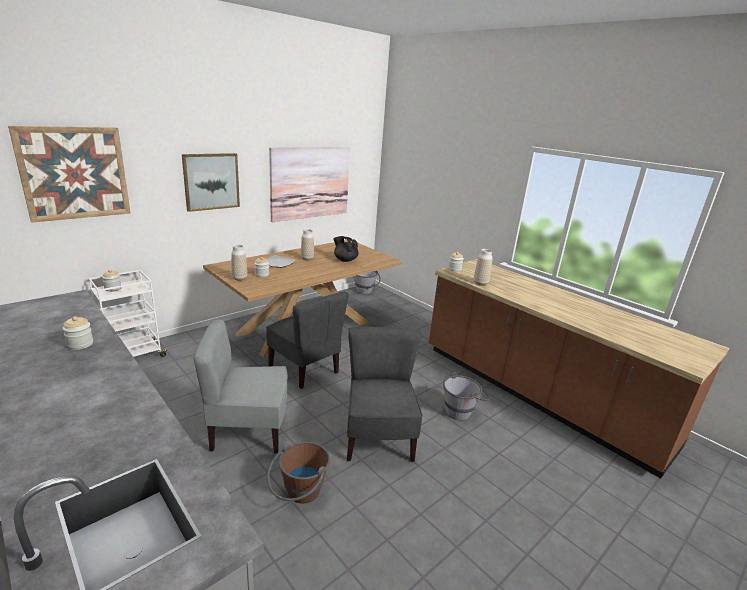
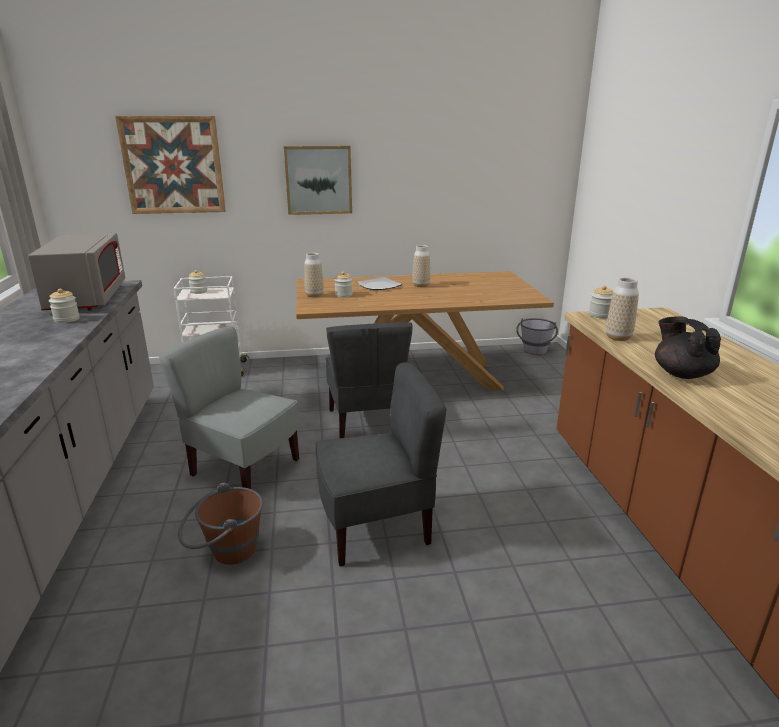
camera: 35 degrees right, 0 degrees up
(63, 318) = (88, 298): none -> grey microwave
(310, 182) = (457, 188): picture -> none
(345, 260) = (469, 292): black teapot -> black teapot (681, 374)
(378, 438) = (375, 526): grey chair -> grey chair turned 45 degrees clockwise
(462, 411) = (532, 535): grey bucket -> none

